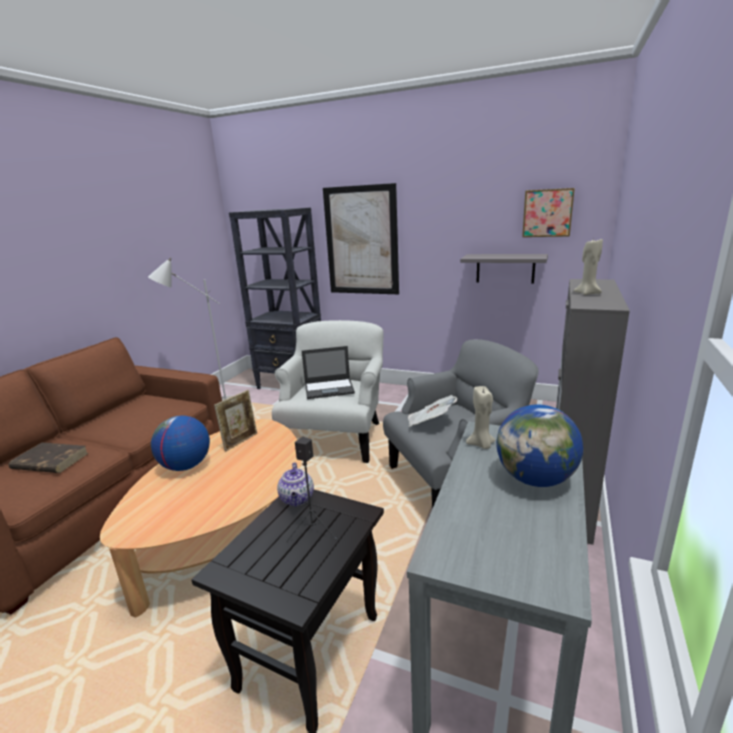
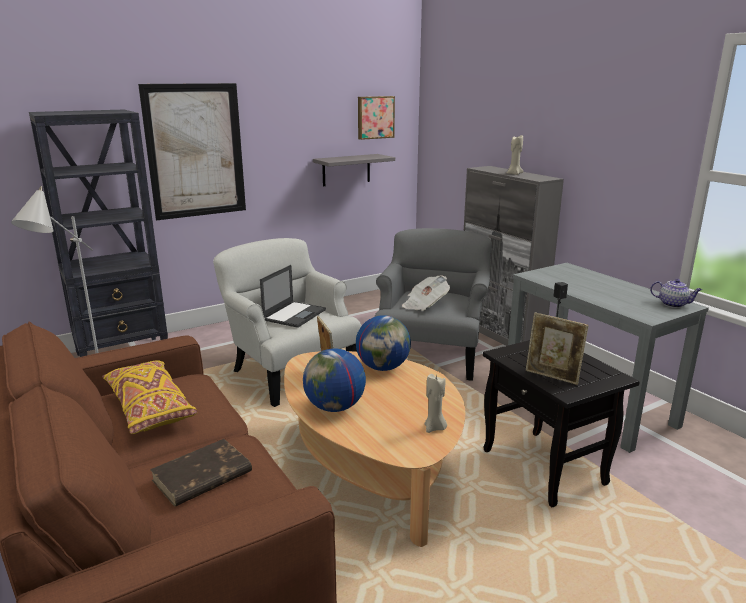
camera: 55 degrees left, 0 degrees up
(135, 412) = (150, 408): none -> yellow pillow
(258, 546) = (552, 376): none -> picture frame
(297, 499) = (508, 354): teapot -> teapot (673, 304)
(481, 445) = (548, 280): beige candle -> beige candle (435, 428)
(535, 479) = (599, 282): globe -> globe (383, 367)

